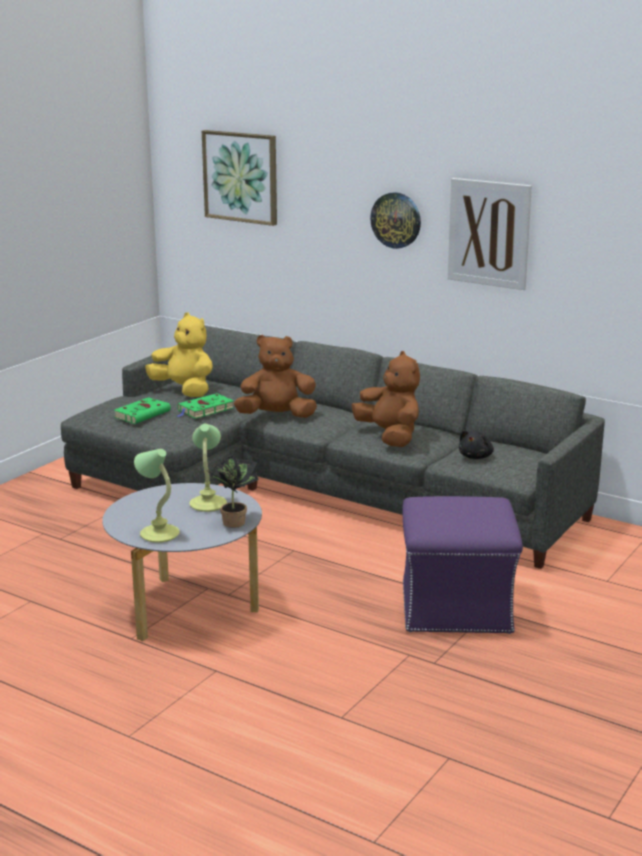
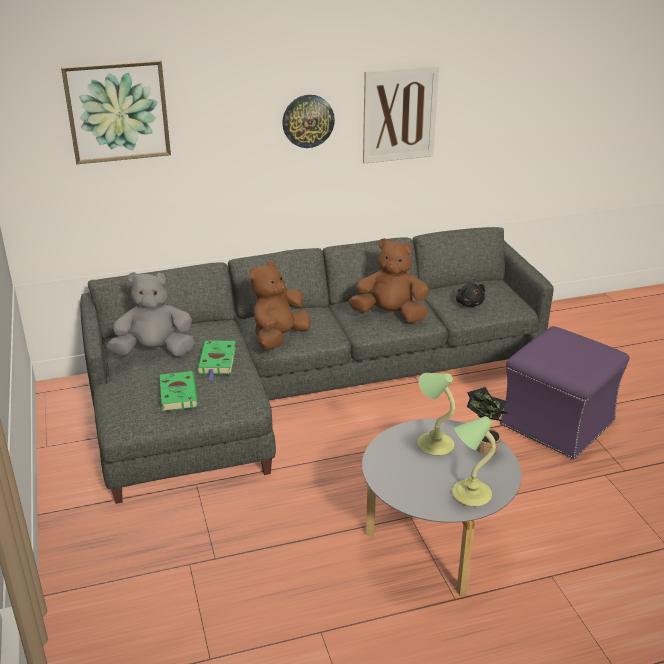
camera: 50 degrees left, 10 degrees up
(184, 390) = (154, 352): yellow plush toy -> grey plush toy

